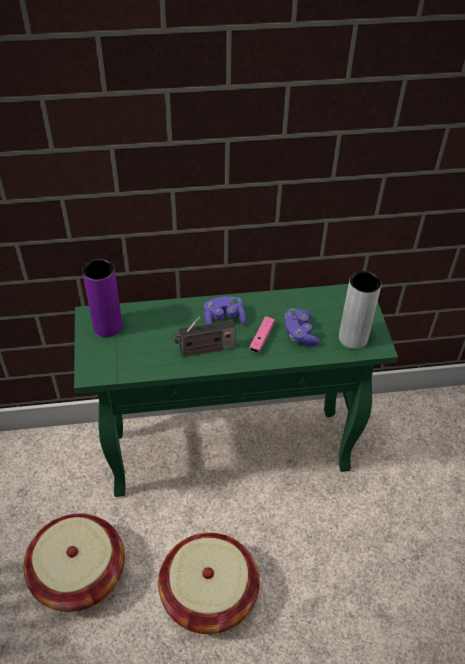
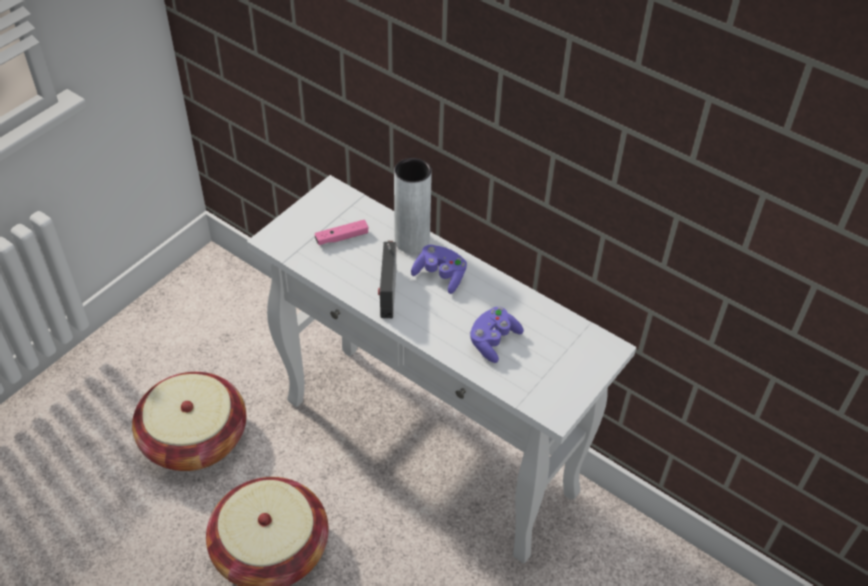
camera: 45 degrees right, 0 degrees up
(107, 326) = (334, 210): purple vase -> none
(205, 350) = (387, 290): radio -> radio turned 60 degrees clockwise
(231, 451) = (432, 447): green console table -> white console table
(261, 338) = (451, 318): pink game controller -> pink game controller (342, 237)
(353, 338) = (540, 384): grey vase -> grey vase (412, 241)

